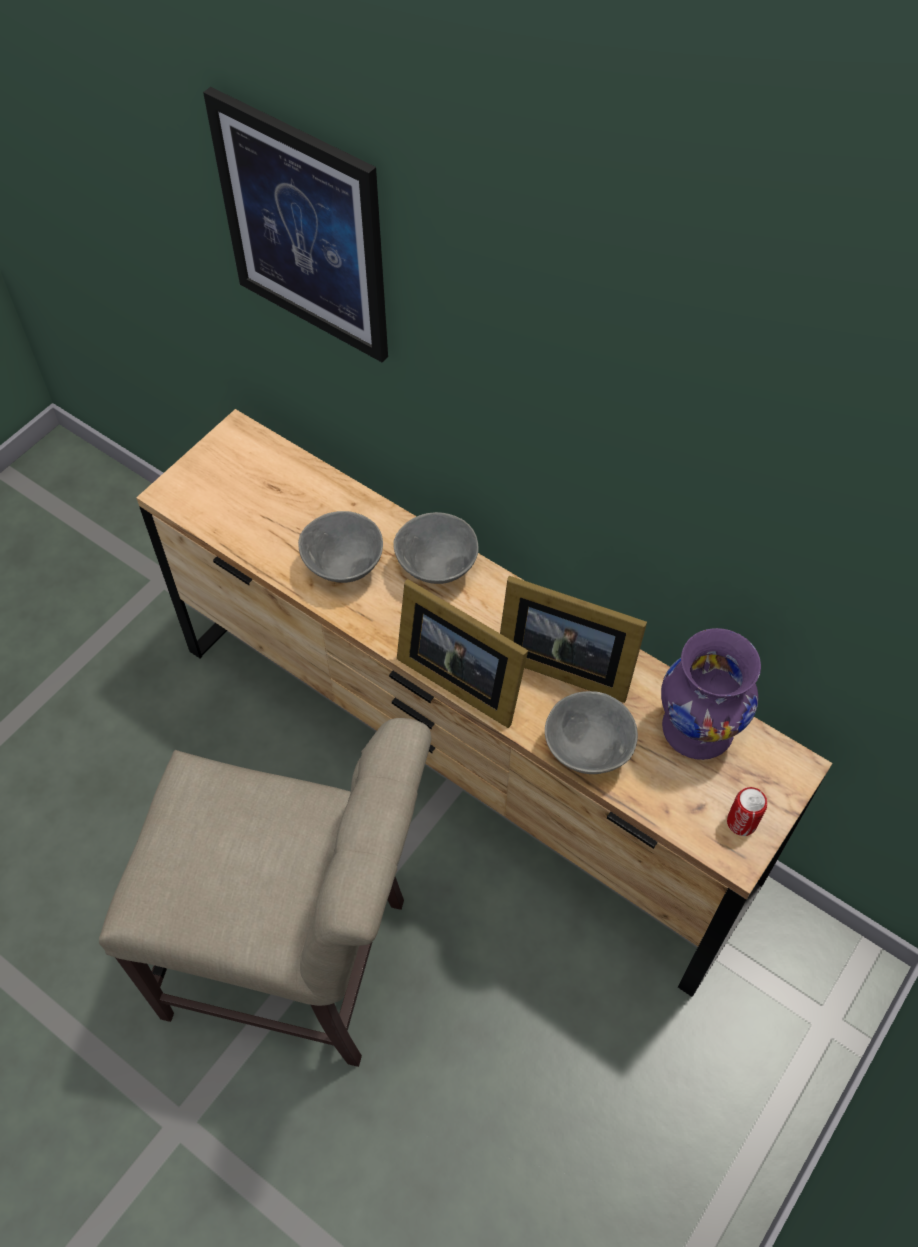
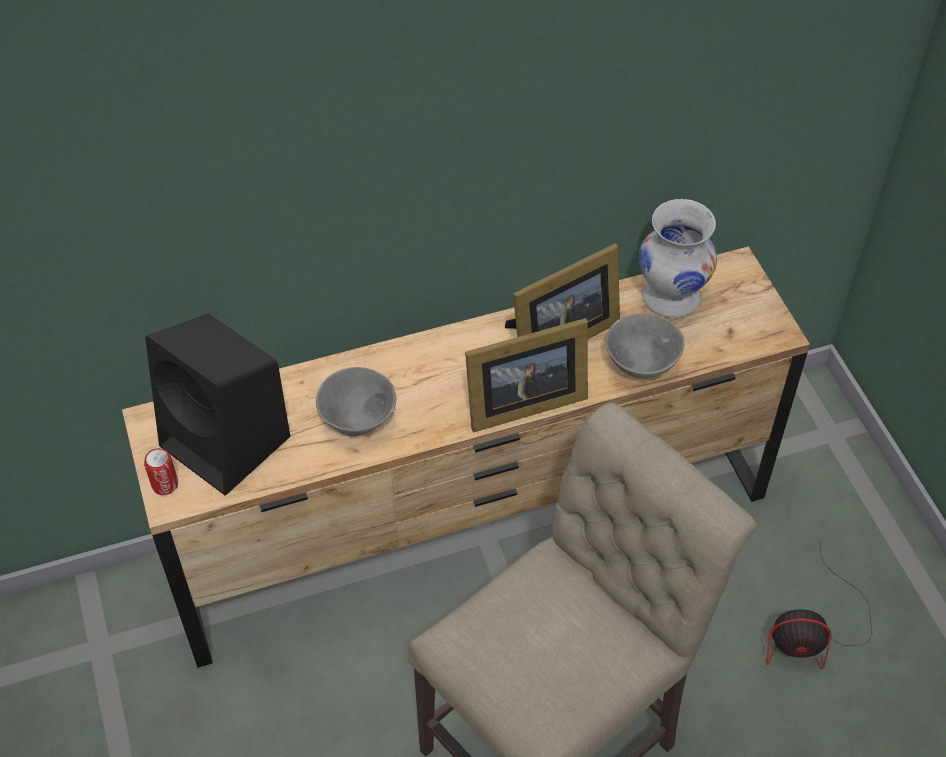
camera: 55 degrees left, 5 degrees down
(253, 494) = (228, 442): none -> black speaker
(304, 229) = (195, 166): picture -> none
(436, 570) = (413, 364): grey bowl -> none
(568, 1133) = (812, 634): none -> fan
(696, 730) = (671, 298): purple vase -> white vase
(741, 822) = (757, 317): can -> can (165, 485)

